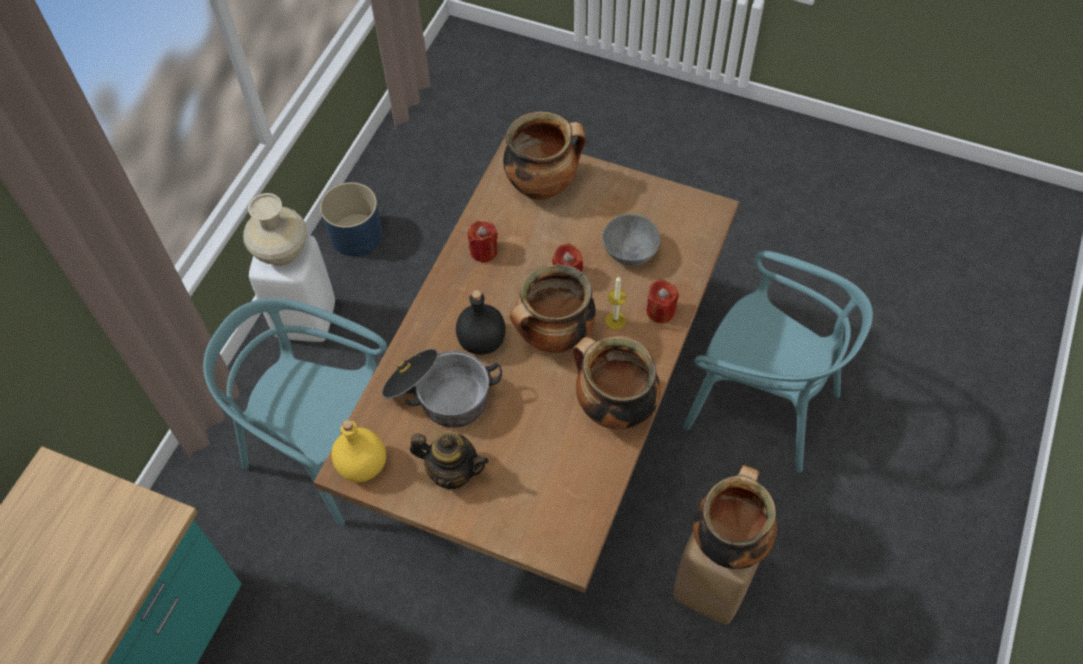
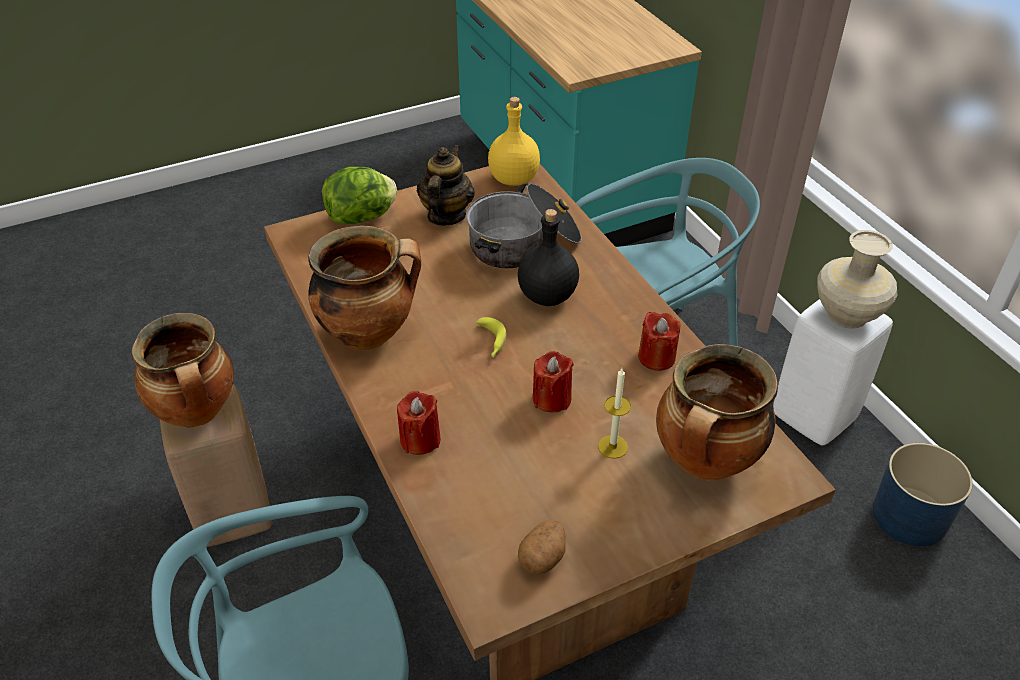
camera: 130 degrees right, 15 degrees down
(452, 472) = (446, 215): teapot -> teapot turned 135 degrees clockwise
(509, 526) = (362, 218): none -> lettuce
(554, 338) = (491, 342): cooking pot -> banana
(615, 320) = (454, 397): candle -> candle (613, 446)
(630, 253) = (521, 469): grey bowl -> none
(669, 209) = (542, 558): none -> potato

